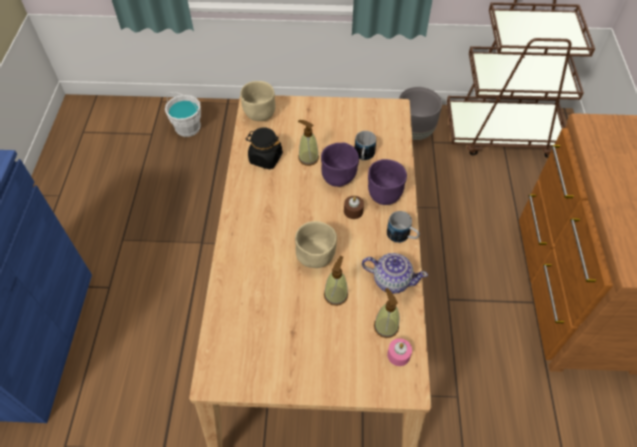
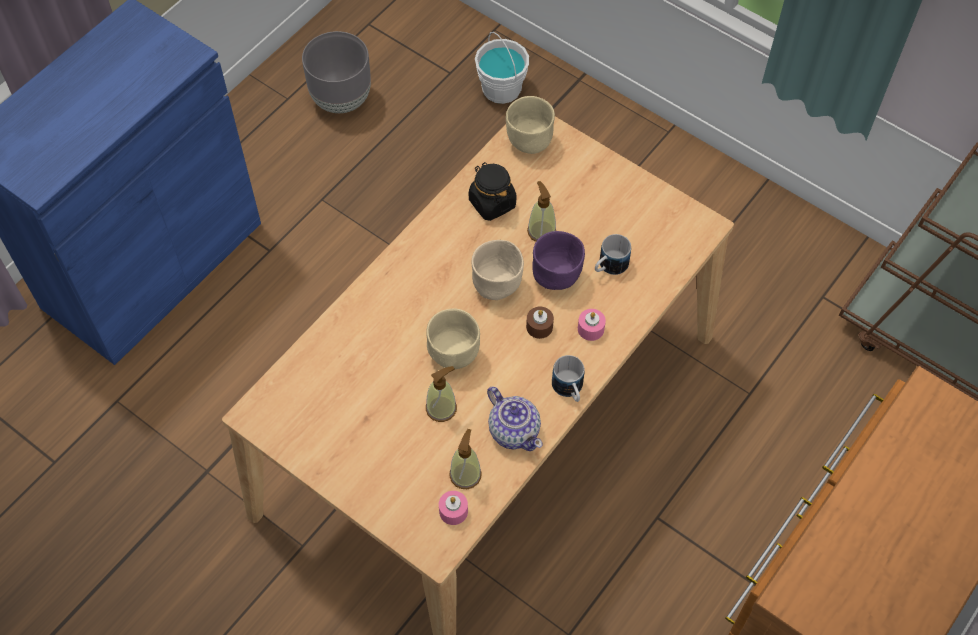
camera: 35 degrees right, 5 degrees up
(308, 202) = (498, 285): none -> beige bowl
(383, 195) = (590, 329): purple bowl -> pink candle
(414, 132) = (808, 266): grey planter -> grey planter (341, 99)

